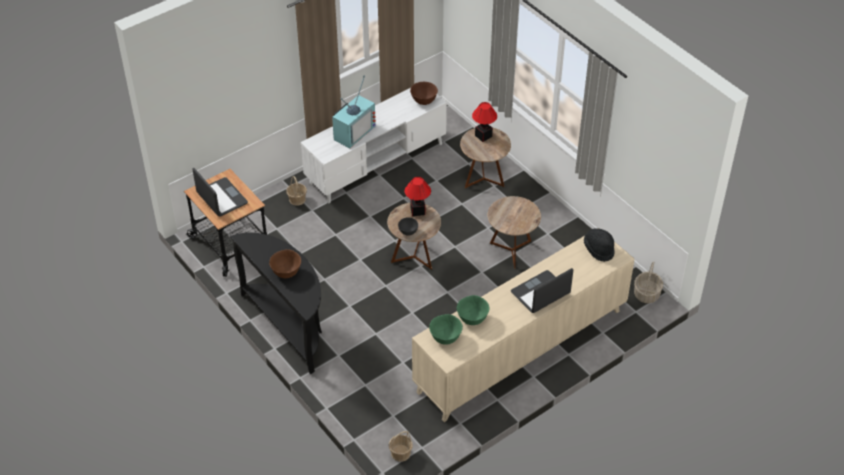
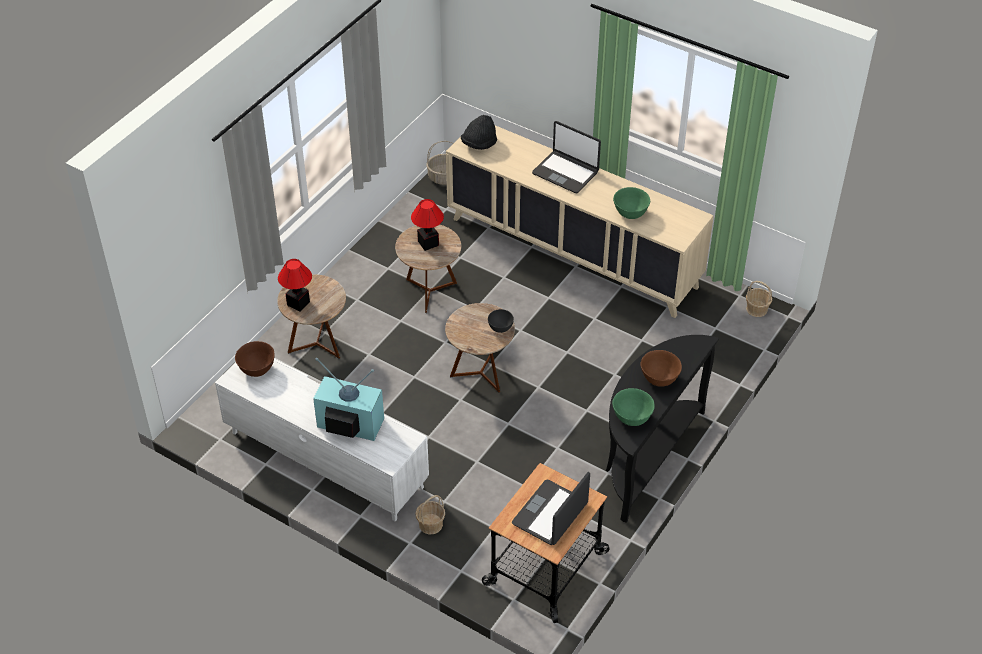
camera: 110 degrees left, 0 degrees up
(417, 211) = (462, 328): table lamp -> table lamp (428, 243)
(445, 337) = (668, 226): green bowl -> green bowl (631, 418)

